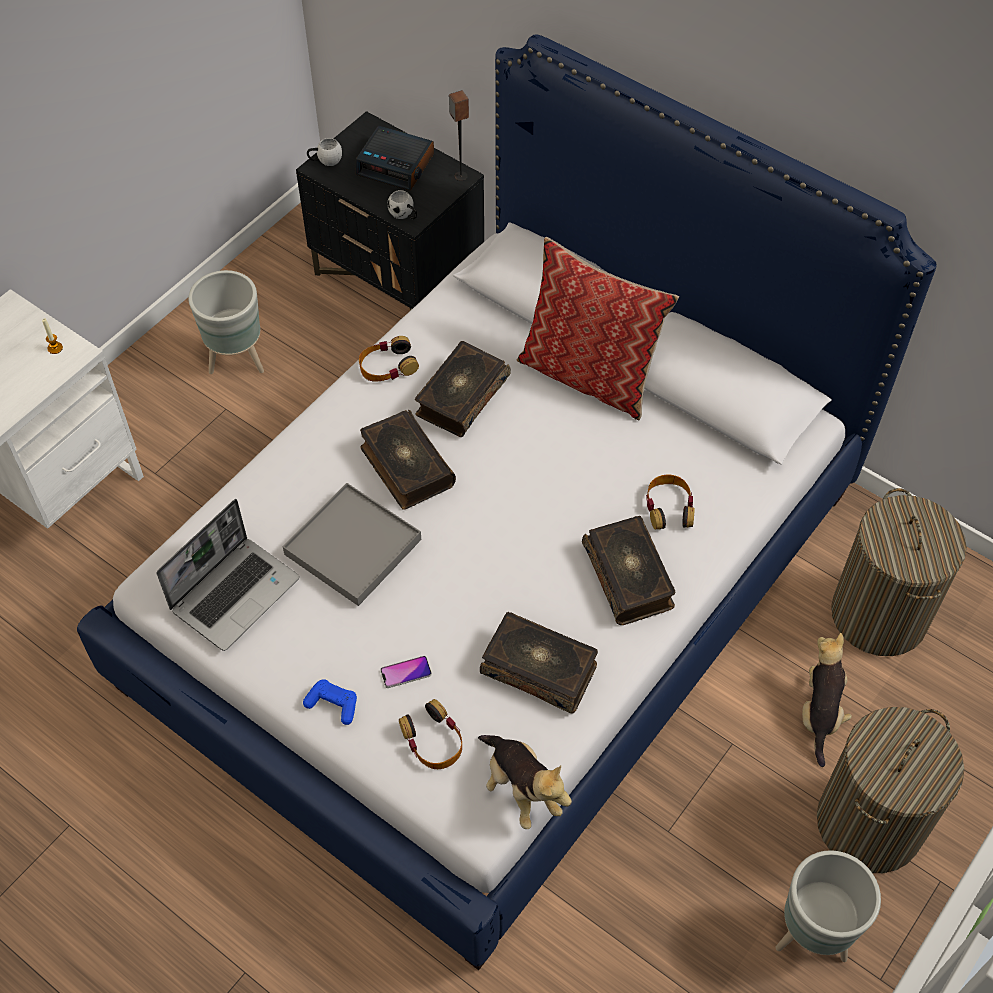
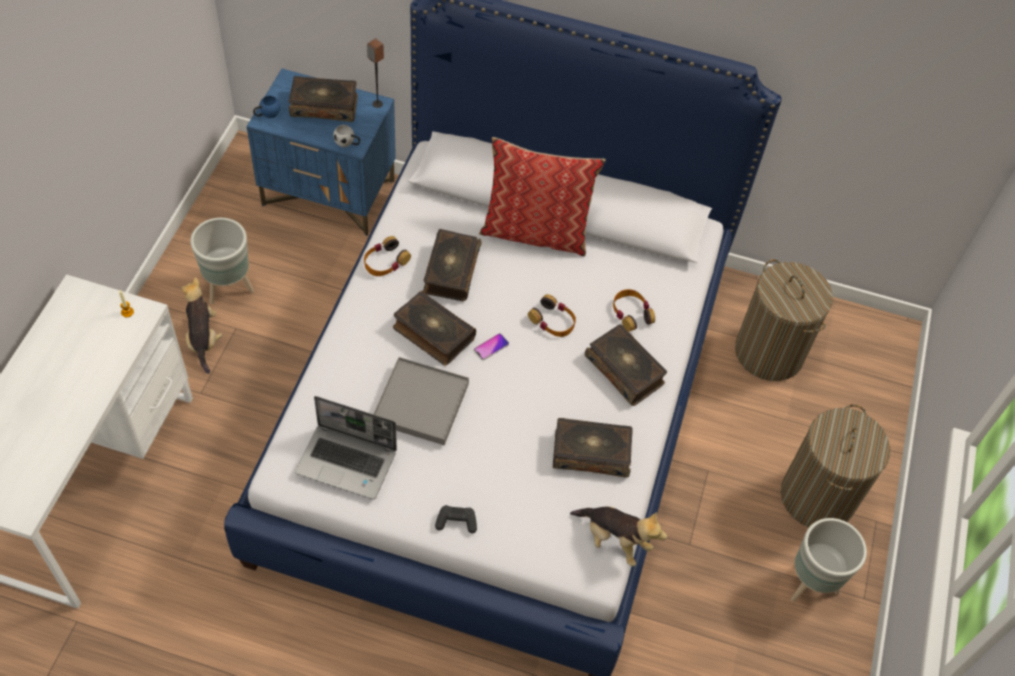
camera: 25 degrees left, 0 degrees up
(235, 593) = (348, 462): laptop -> laptop turned 90 degrees clockwise
(325, 160) = (267, 114): white mug -> blue mug
(333, 704) = (456, 522): blue game controller -> black game controller
(396, 164) = (324, 105): alarm clock -> book
(399, 278) = (329, 193): black nightstand -> blue nightstand
(406, 672) = (498, 483): phone -> phone (491, 347)
(433, 740) = (539, 525): headphones -> headphones (553, 321)
(820, 712) = (757, 431): plush toy -> plush toy (203, 338)

